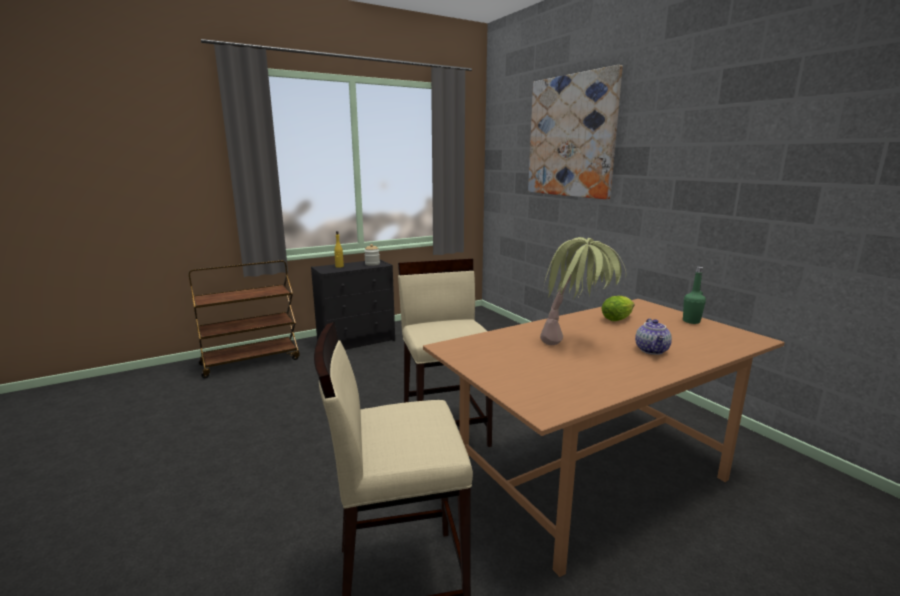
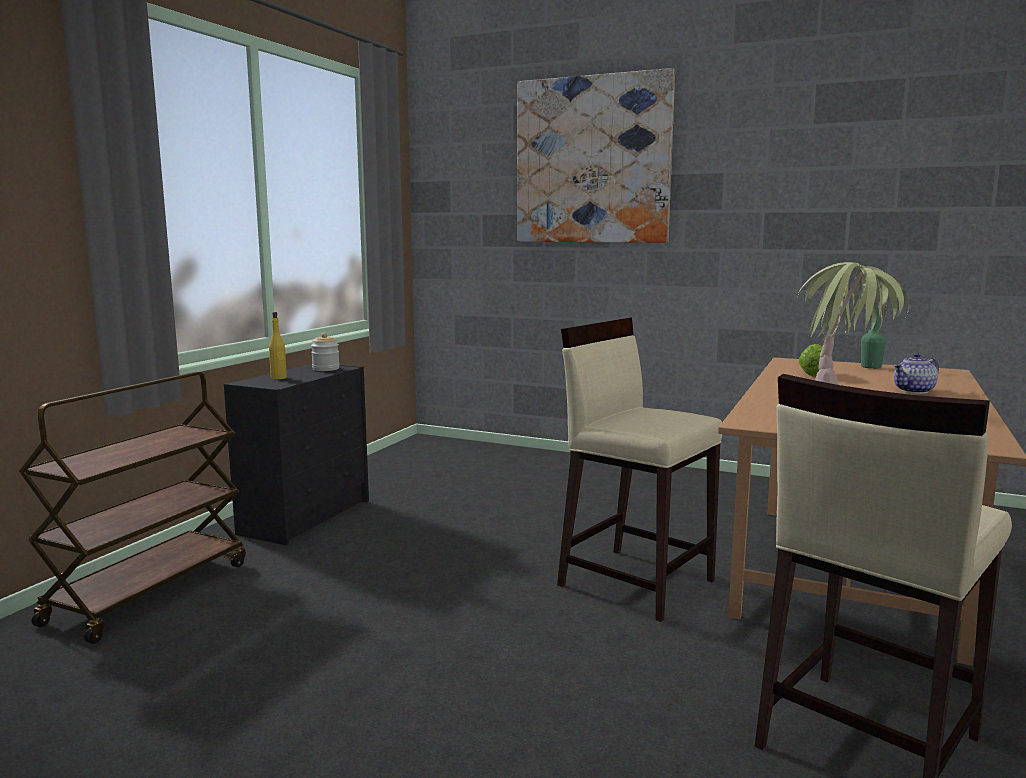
camera: 35 degrees left, 5 degrees down
(652, 350) = (914, 391): teapot -> teapot turned 90 degrees clockwise

